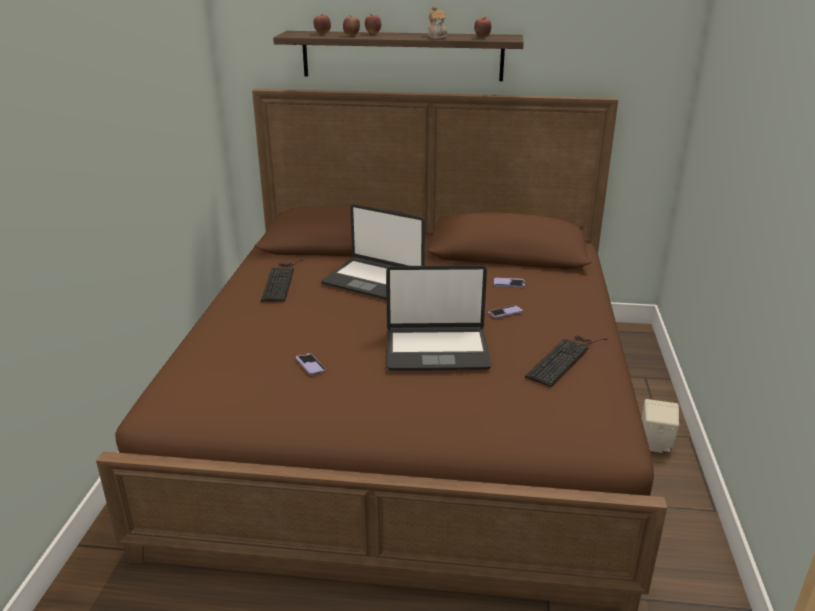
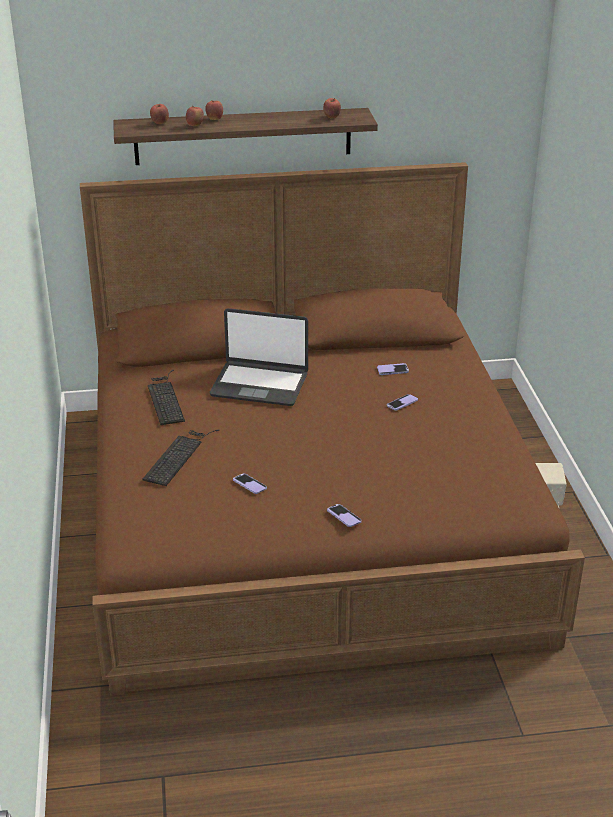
camera: 15 degrees left, 5 degrees up
(390, 411) = (344, 516): none -> phone
(437, 36) = (286, 121): teapot -> none
(437, 350) = (357, 451): laptop -> none
(564, 358) = (471, 442): keyboard -> keyboard (178, 456)

